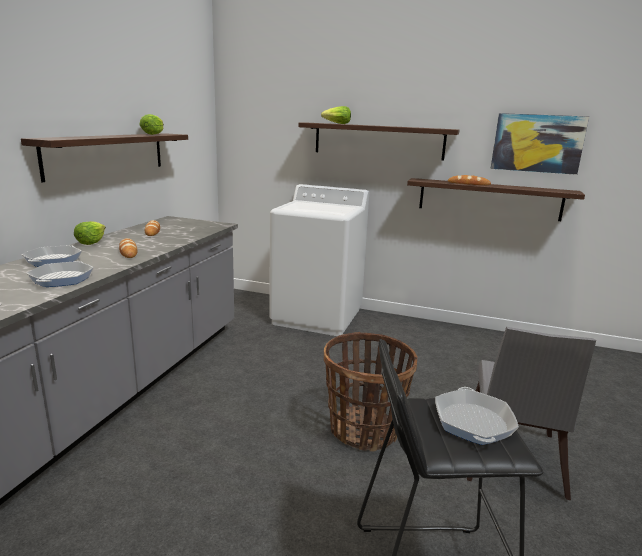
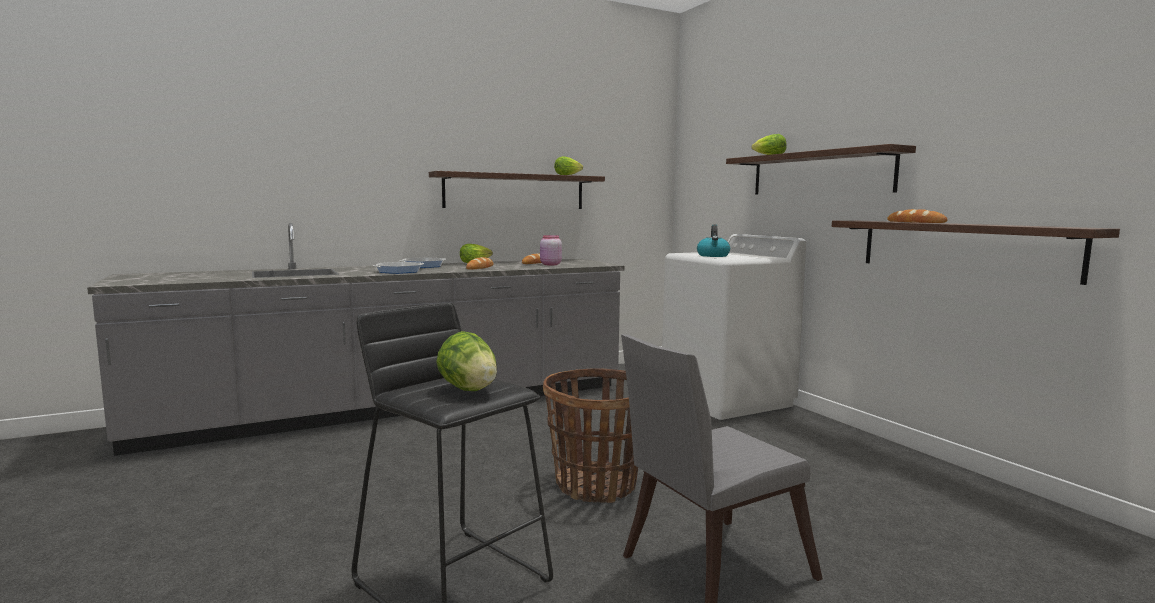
camera: 45 degrees right, 10 degrees down
(176, 233) = (550, 264): none -> pink jar
(316, 210) = (713, 256): none -> kettle
(473, 422) = (468, 389): frying pan -> lettuce
(537, 143) = (1034, 153): picture -> none

